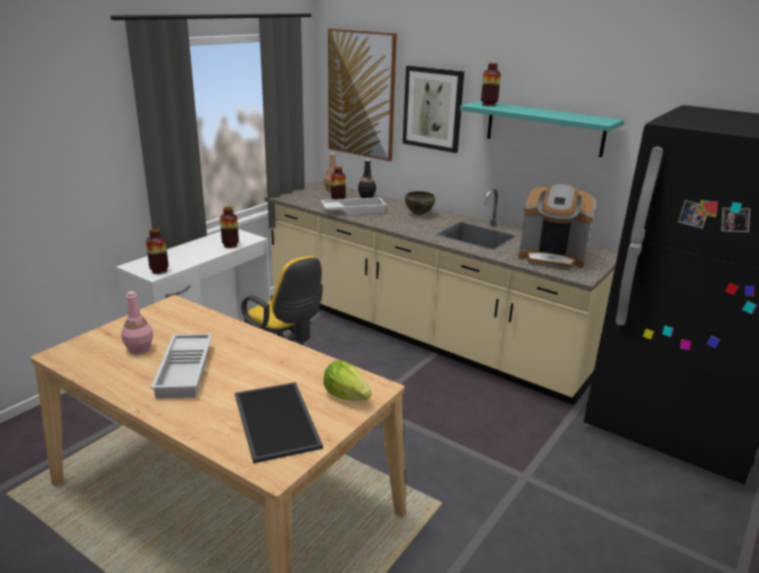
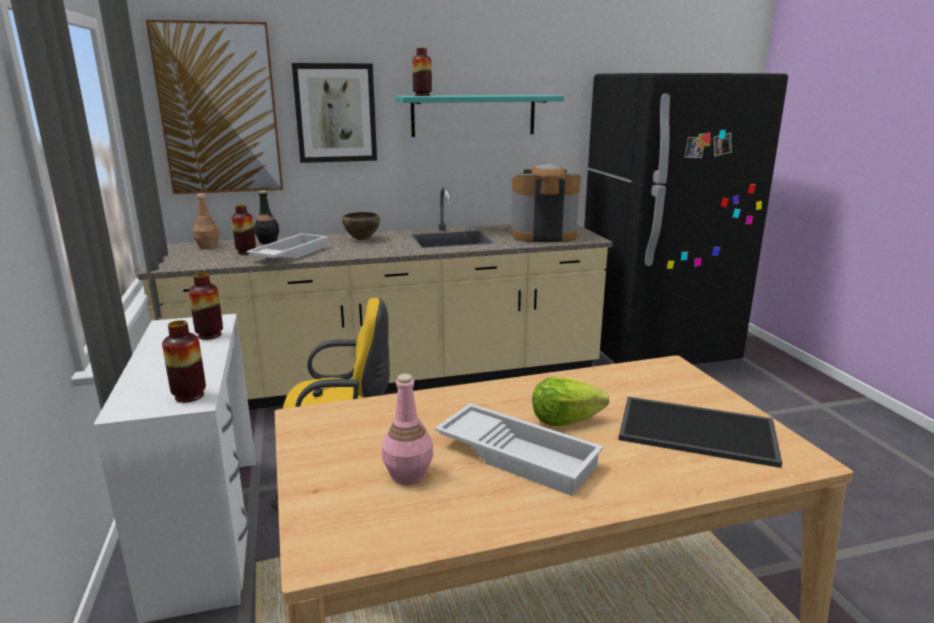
camera: 50 degrees left, 5 degrees down
(346, 395) = (674, 383): lettuce -> lettuce (564, 420)
(551, 258) = (543, 235): coffee machine -> coffee machine turned 150 degrees counterclockwise

